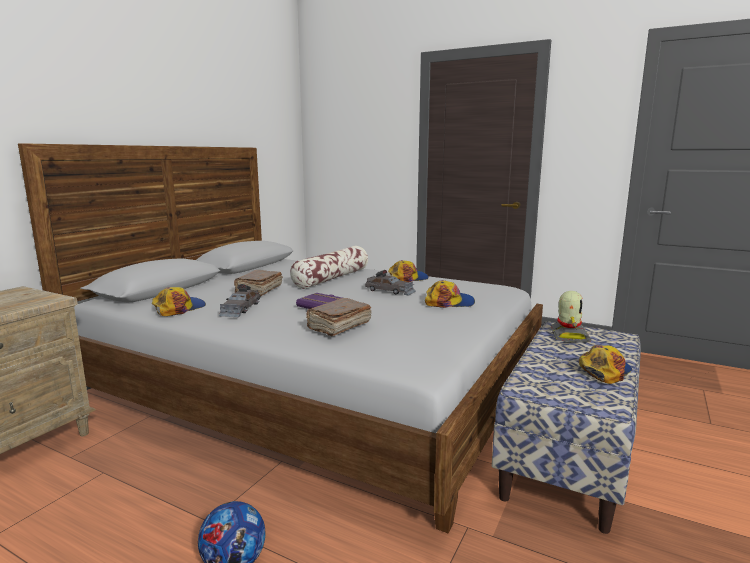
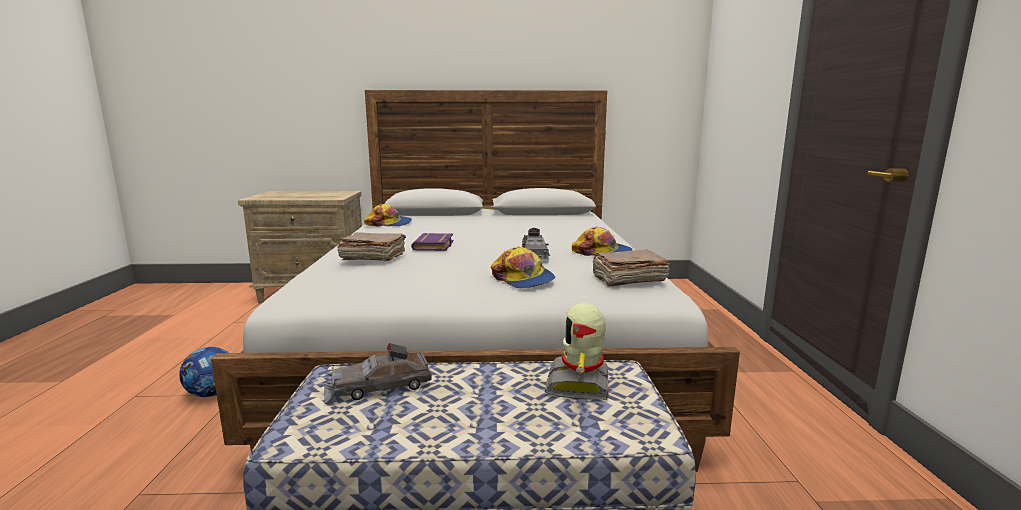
camera: 60 degrees right, 0 degrees up
(240, 309) = (403, 232): grey toy car -> grey toy car (378, 387)
(258, 291) = (462, 227): brown book -> brown book (627, 279)
(331, 278) = (545, 234): pillow -> none
(568, 336) = (580, 384): toy robot -> toy robot turned 120 degrees clockwise
(604, 370) = (442, 425): cap -> none

